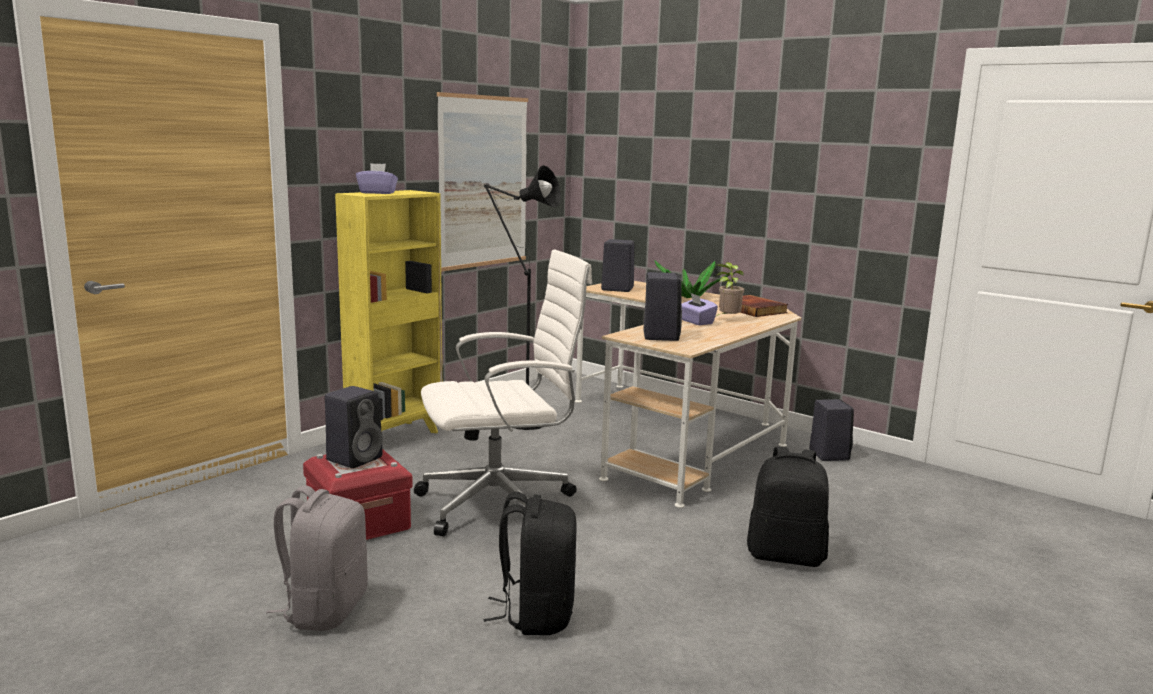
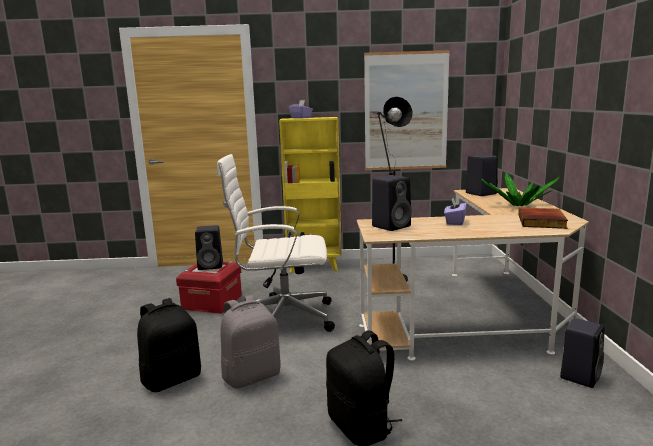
camera: 50 degrees right, 0 degrees up
(324, 609) = (124, 334): grey backpack -> grey backpack (252, 376)
(501, 504) = (281, 318): white office chair -> white office chair turned 150 degrees clockwise
(727, 319) = (488, 224): potted plant -> none

